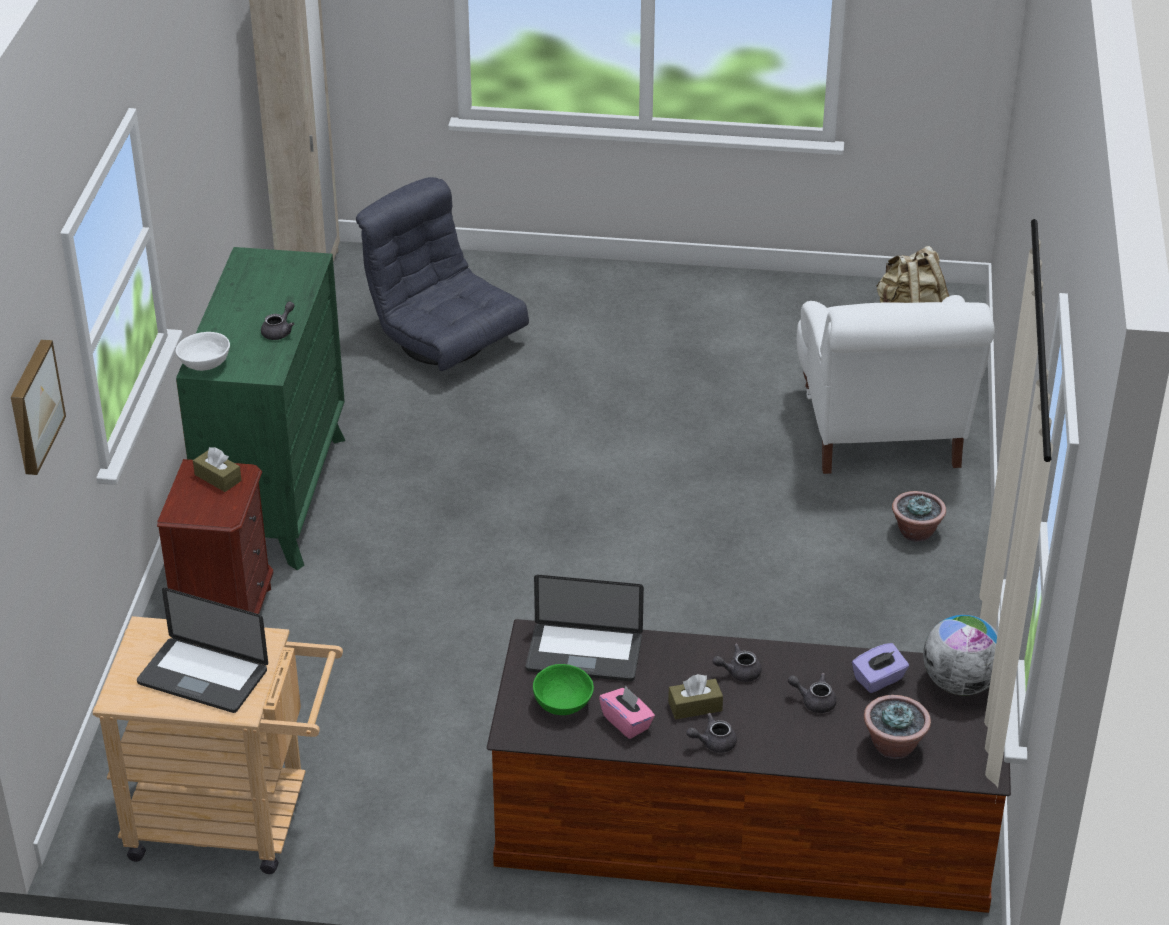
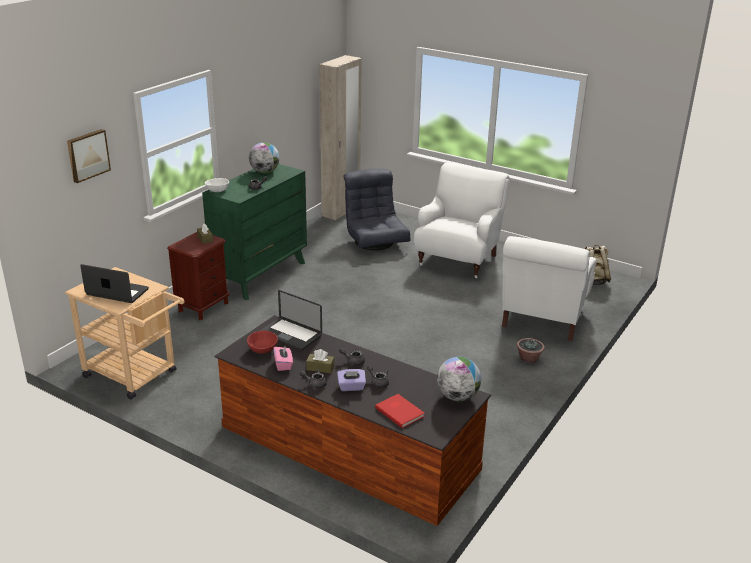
camera: 25 degrees right, 10 degrees down
(203, 677) = (117, 292): laptop -> laptop turned 150 degrees clockwise
(253, 281) = (264, 172): none -> globe
(561, 703) = (262, 349): green bowl -> red bowl
(639, 338) = (458, 260): none -> white armchair
(879, 680) = (418, 383): purple tissue box -> purple tissue box (351, 387)
(893, 746) = (400, 411): potted plant -> red book

